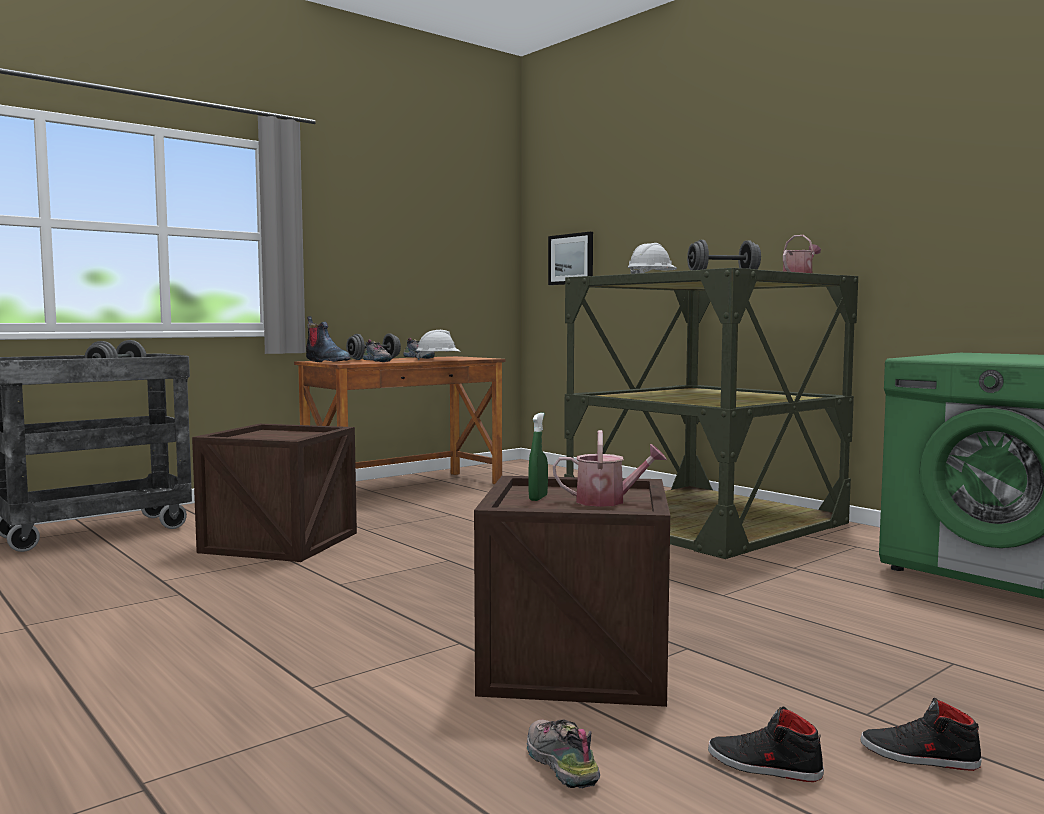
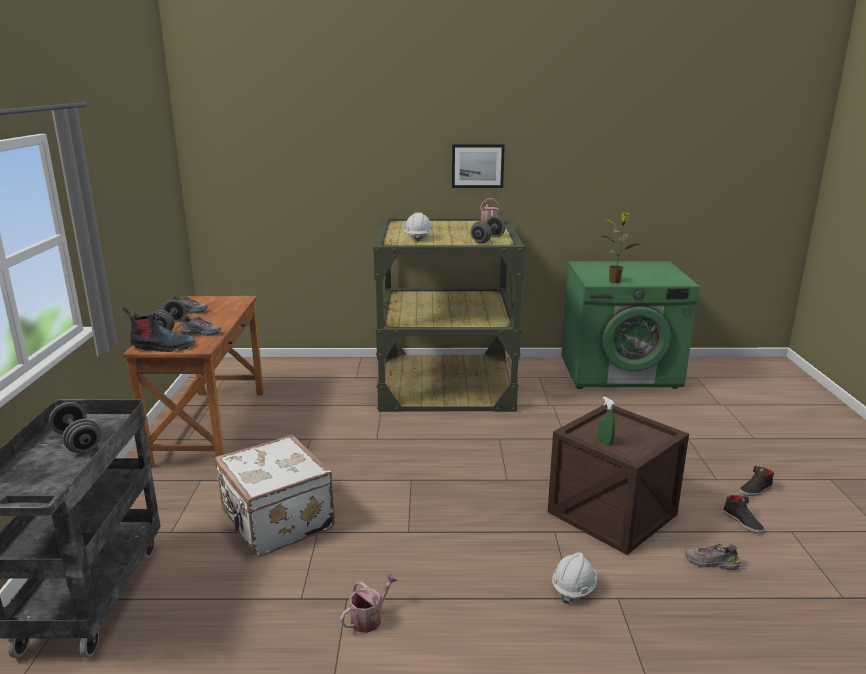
camera: 50 degrees left, 15 degrees up
(280, 542) = (275, 522): crate -> white suitcase
(438, 360) = (230, 315): white hard hat -> white hard hat (573, 588)
(571, 259) = (249, 192): picture -> picture (477, 166)
(608, 501) = (629, 430): watering can -> watering can (369, 618)
(764, 766) = (743, 521): black shoe -> black shoe turned 90 degrees counterclockwise
(960, 359) = (615, 281): none -> potted plant

